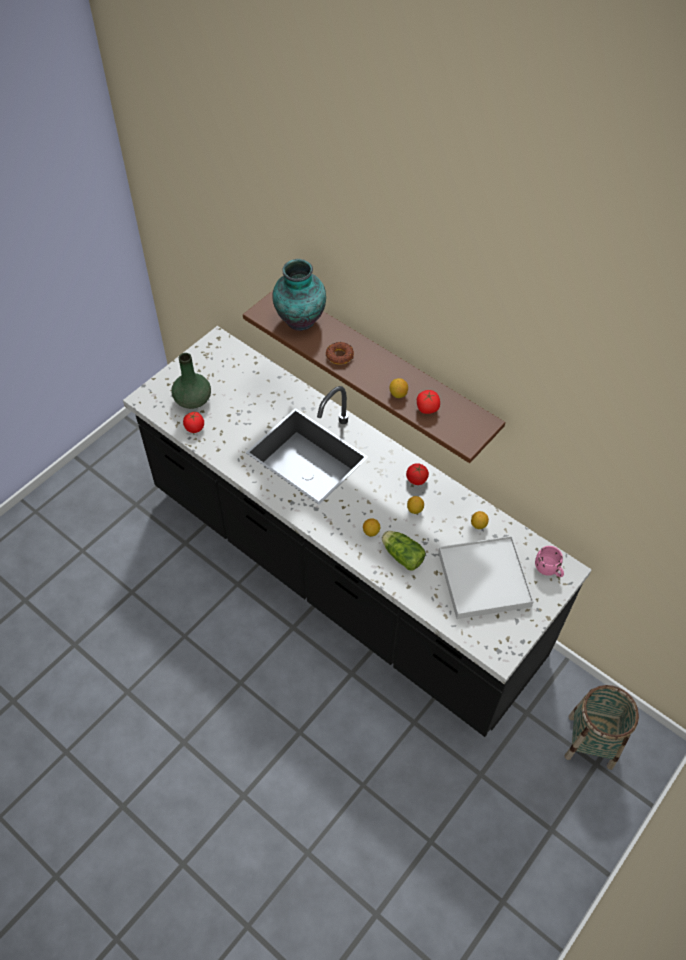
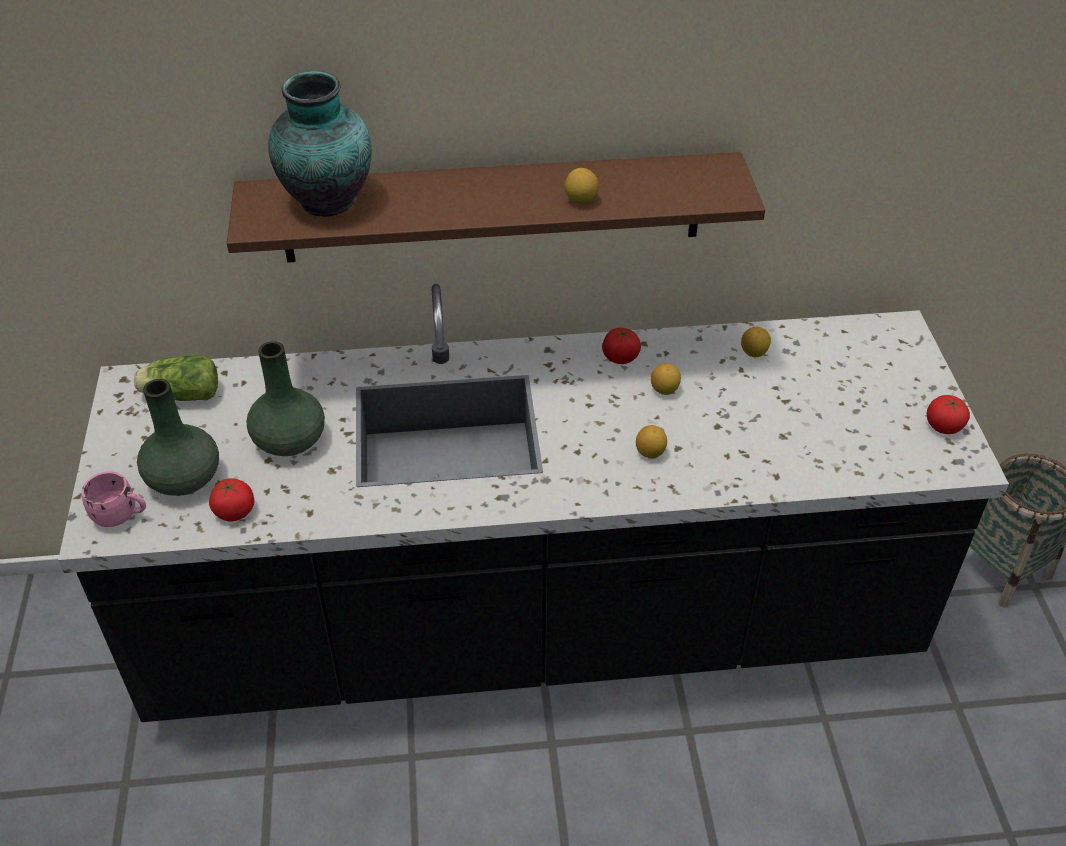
camera: 45 degrees left, 10 degrees down
(244, 412) = (289, 441): none -> green vase
(339, 356) = (442, 206): donut -> none
(401, 554) = (719, 449): lettuce -> lettuce (180, 395)
(427, 408) = (637, 192): tomato -> tomato (943, 426)
(484, 579) = (840, 402): white tray -> none
(548, 570) = (884, 342): pink mug -> pink mug (121, 516)

